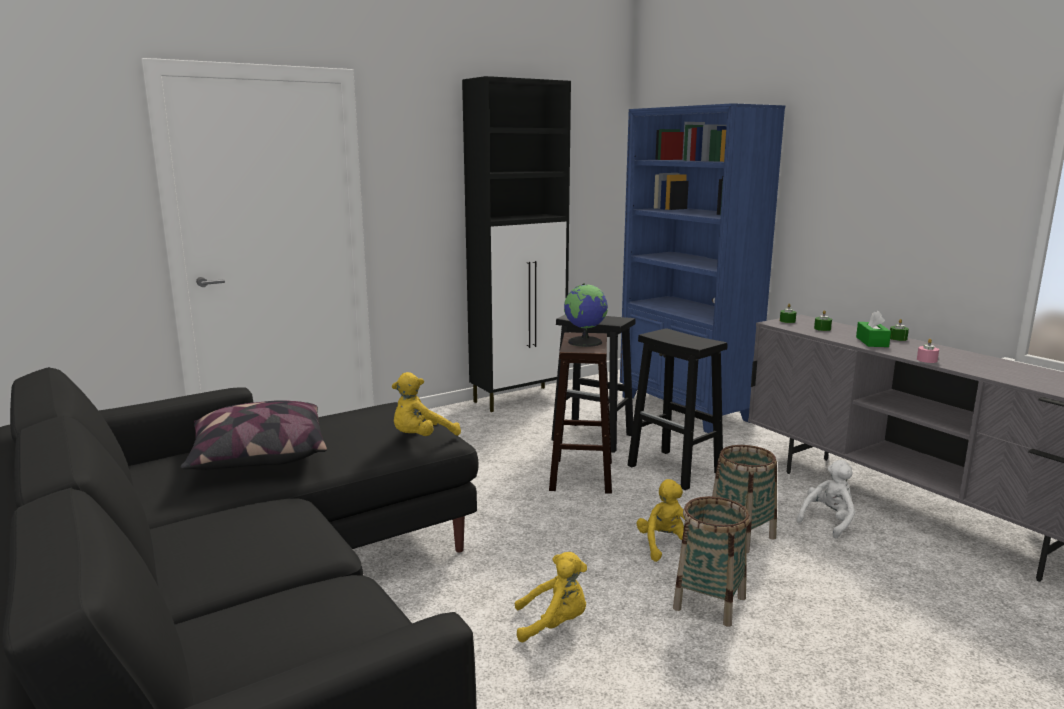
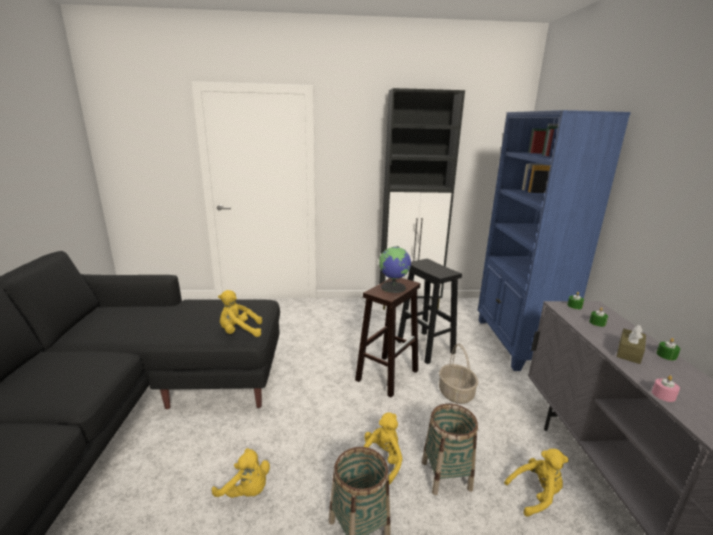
camera: 30 degrees right, 5 degrees up
(258, 458) = (148, 320): pillow -> none
(676, 469) = (456, 394): black stool -> basket
(828, 521) = (536, 494): white plush toy -> yellow plush toy
(872, 342) = (629, 352): green tissue box -> brown tissue box

